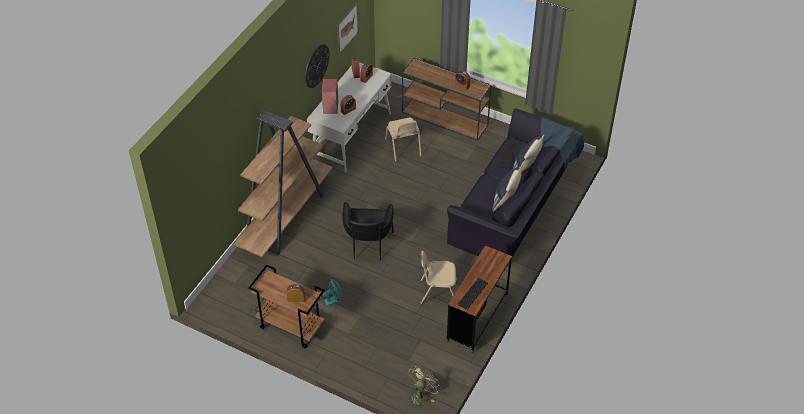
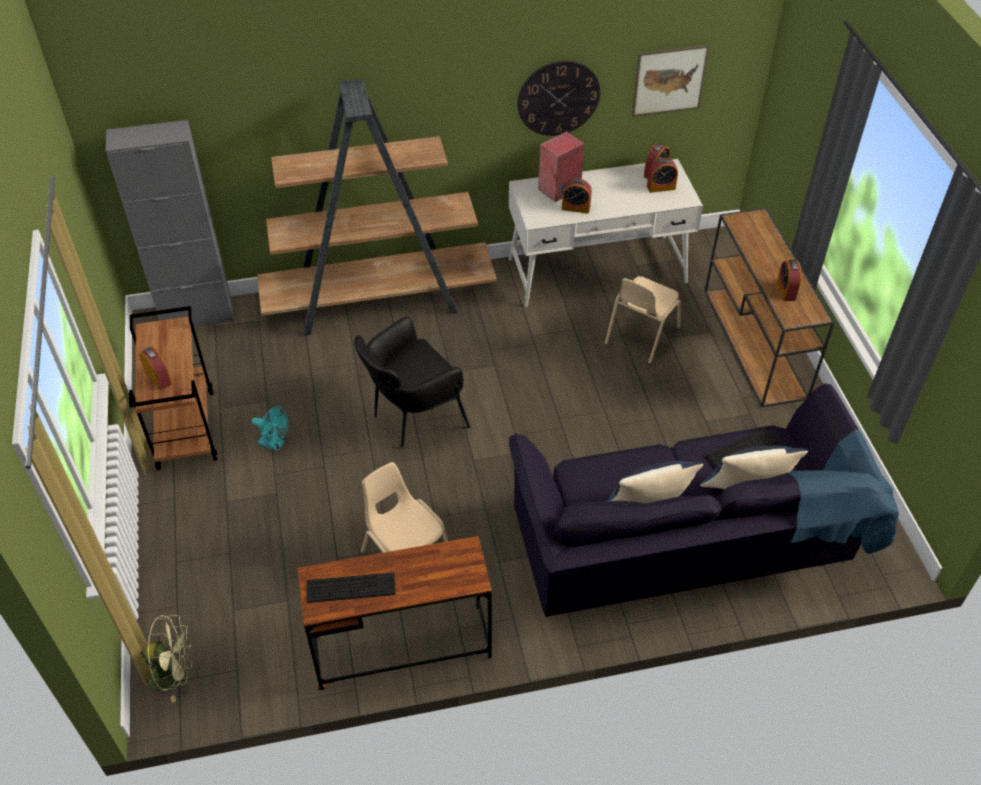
camera: 50 degrees right, 0 degrees up
(220, 285) = (197, 316): none -> grey cabinet

